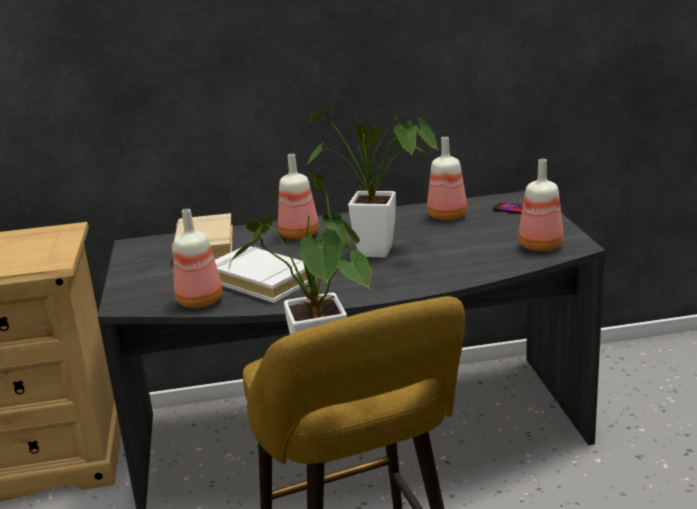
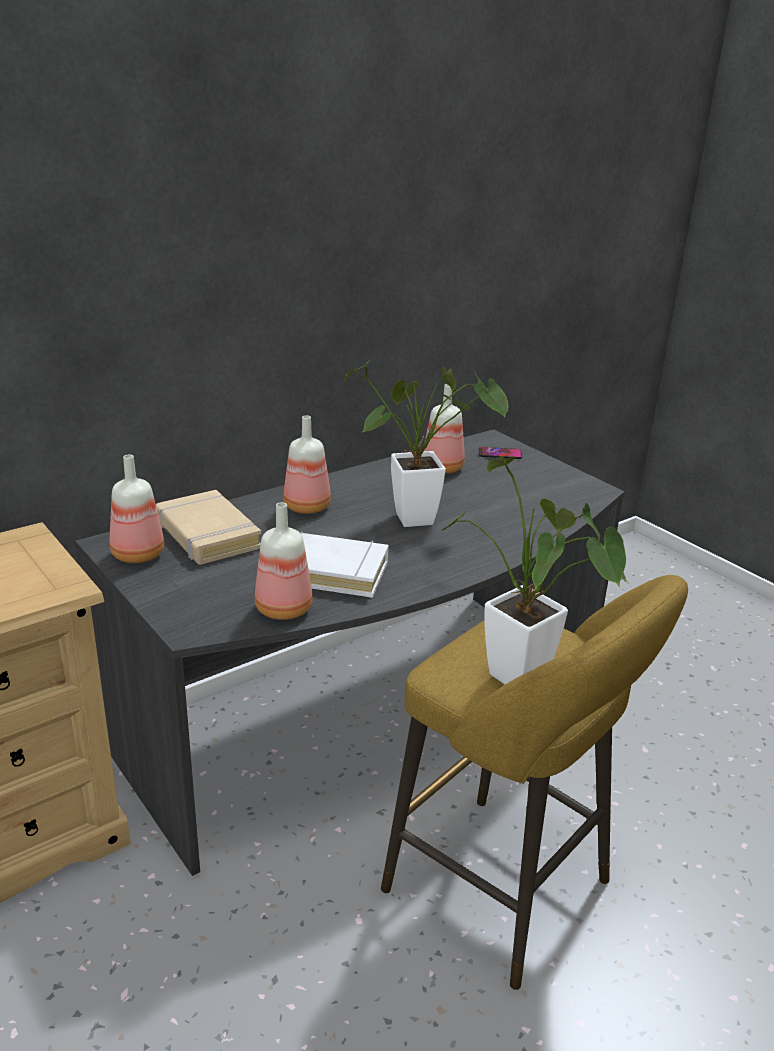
camera: 30 degrees left, 5 degrees up
(539, 246) = (564, 493): bottle -> bottle (136, 554)

